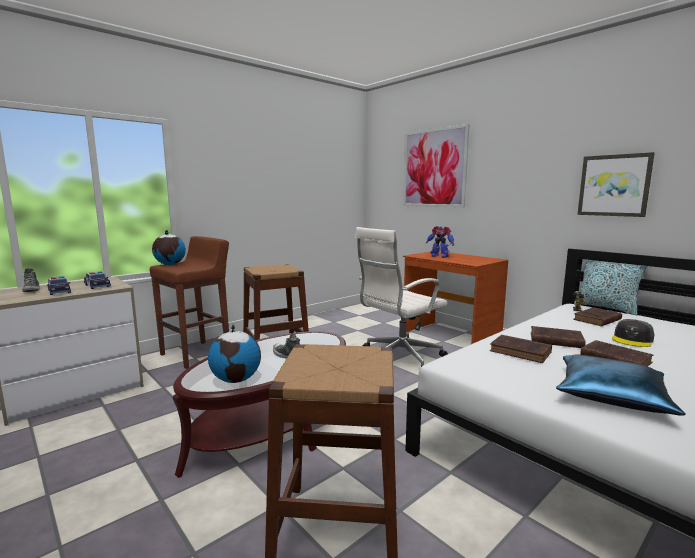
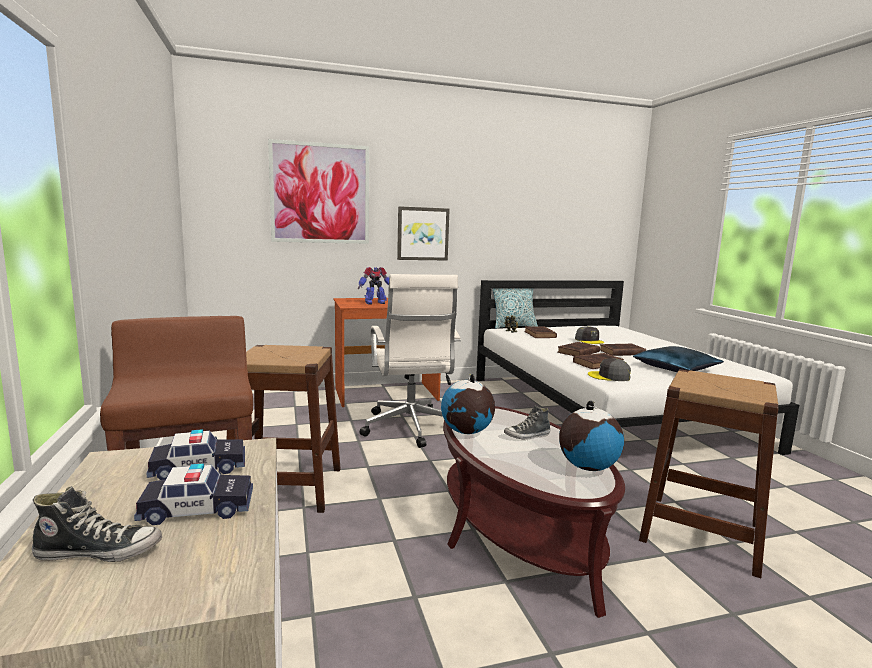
camera: 65 degrees left, 0 degrees up
(170, 264) = (141, 390): globe -> globe (466, 432)
(475, 360) = (609, 376): none -> grey cap
(614, 185) = (508, 225): picture -> picture (423, 234)

